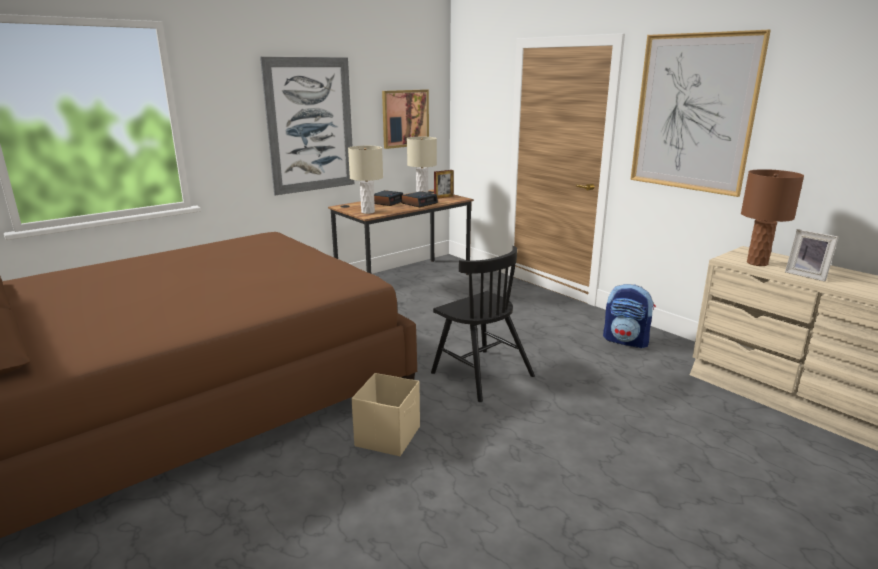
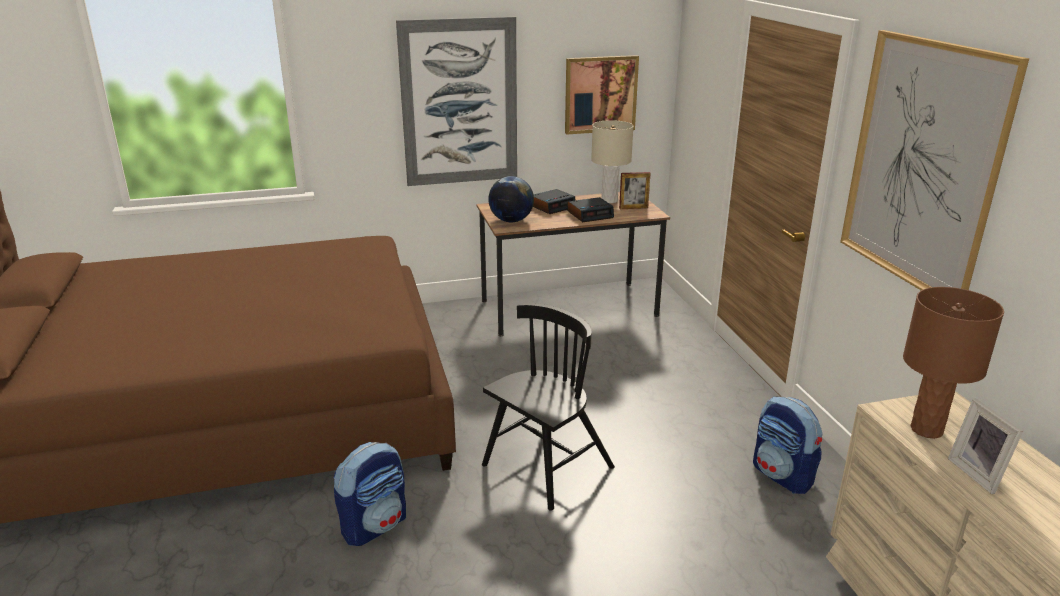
camera: 25 degrees right, 5 degrees up
(367, 212) = (511, 221): beige table lamp -> globe
(388, 436) = (375, 525): beige storage box -> backpack
(478, 372) = (543, 469): black chair -> black chair turned 120 degrees counterclockwise

